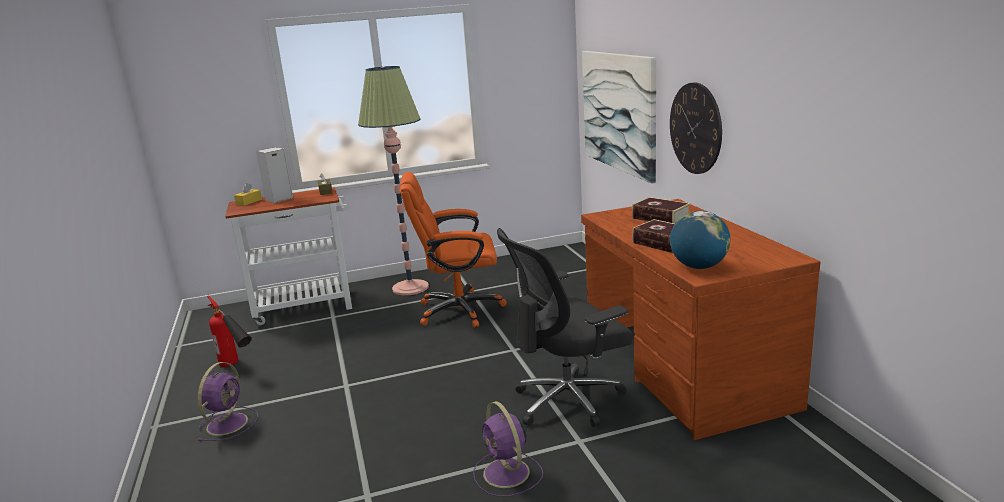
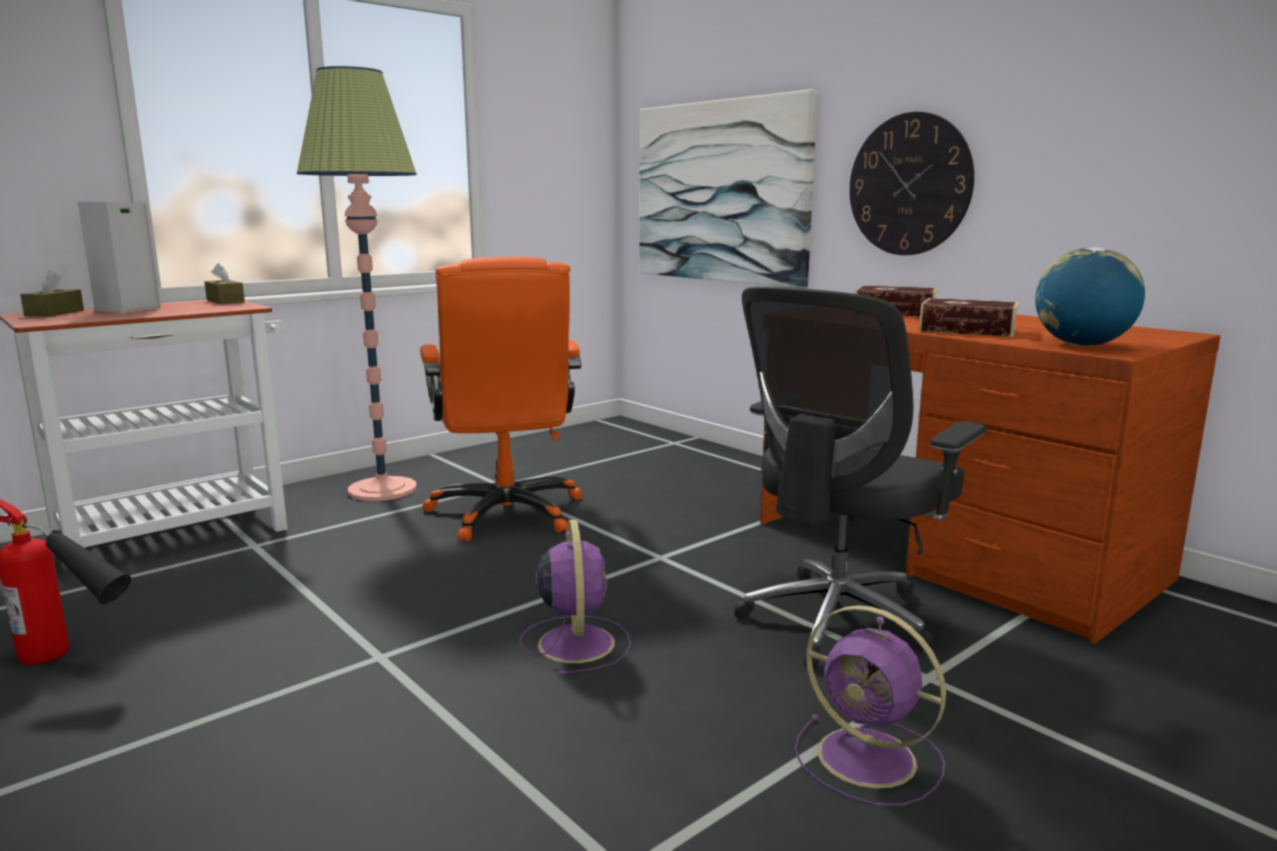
camera: 25 degrees left, 5 degrees down
(228, 423) = (122, 783): purple fan -> purple fan (576, 642)
(249, 202) = (54, 313): yellow tissue box -> brown tissue box
(459, 310) = (507, 512): orange office chair -> orange office chair turned 75 degrees counterclockwise

